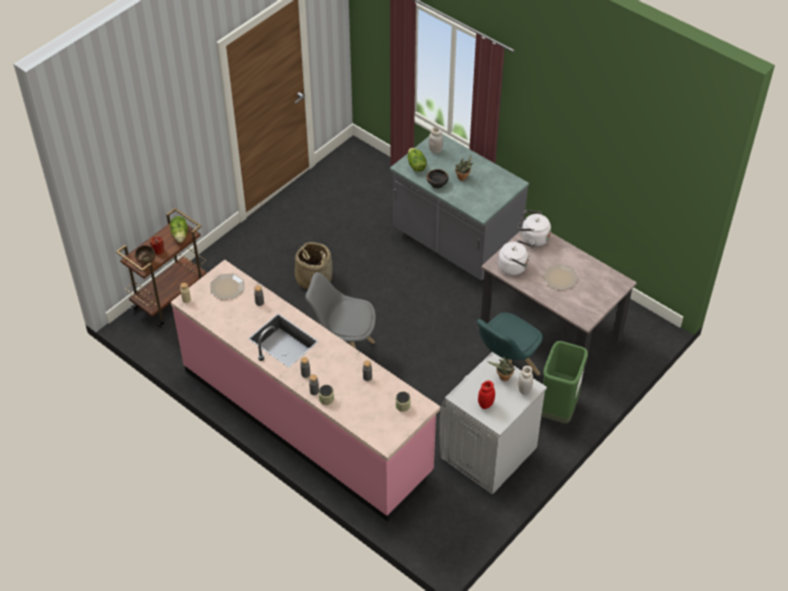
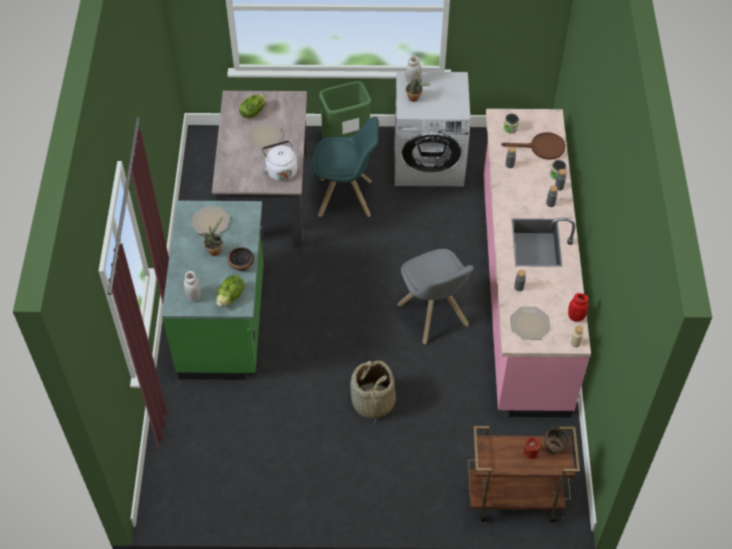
camera: 130 degrees left, 5 degrees up
(180, 234) = (493, 450): lettuce -> lettuce (253, 112)
(362, 410) = (542, 148): none -> brown frying pan
(455, 243) = (224, 323): grey counter -> green counter
(485, 404) = (450, 94): red jar -> red jar (576, 317)
(491, 189) = (211, 221): none -> plate
(532, 238) = (233, 178): white kettle -> none

